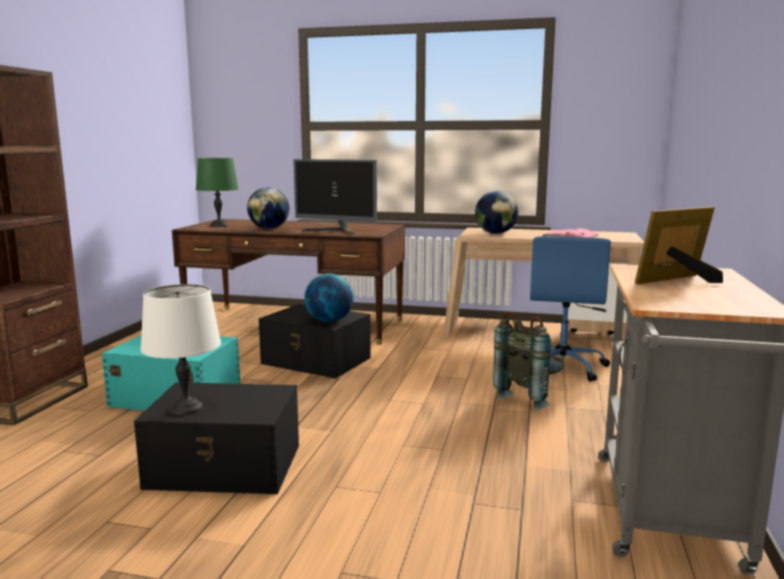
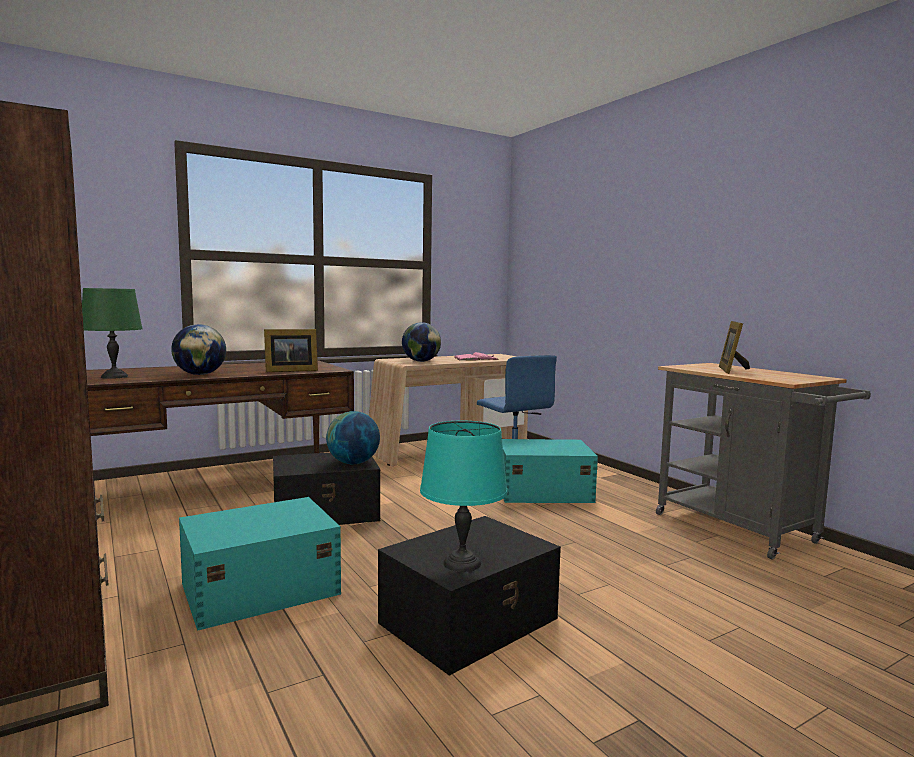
camera: 45 degrees left, 5 degrees down
(186, 408) = (463, 563): white table lamp -> turquoise table lamp
(336, 231) = (289, 370): monitor -> picture frame
(530, 397) = (542, 491): grey backpack -> turquoise storage box

